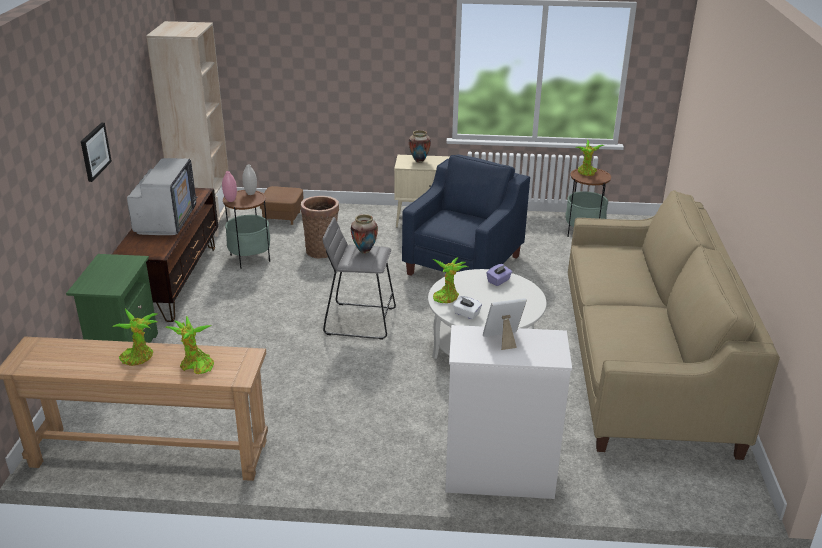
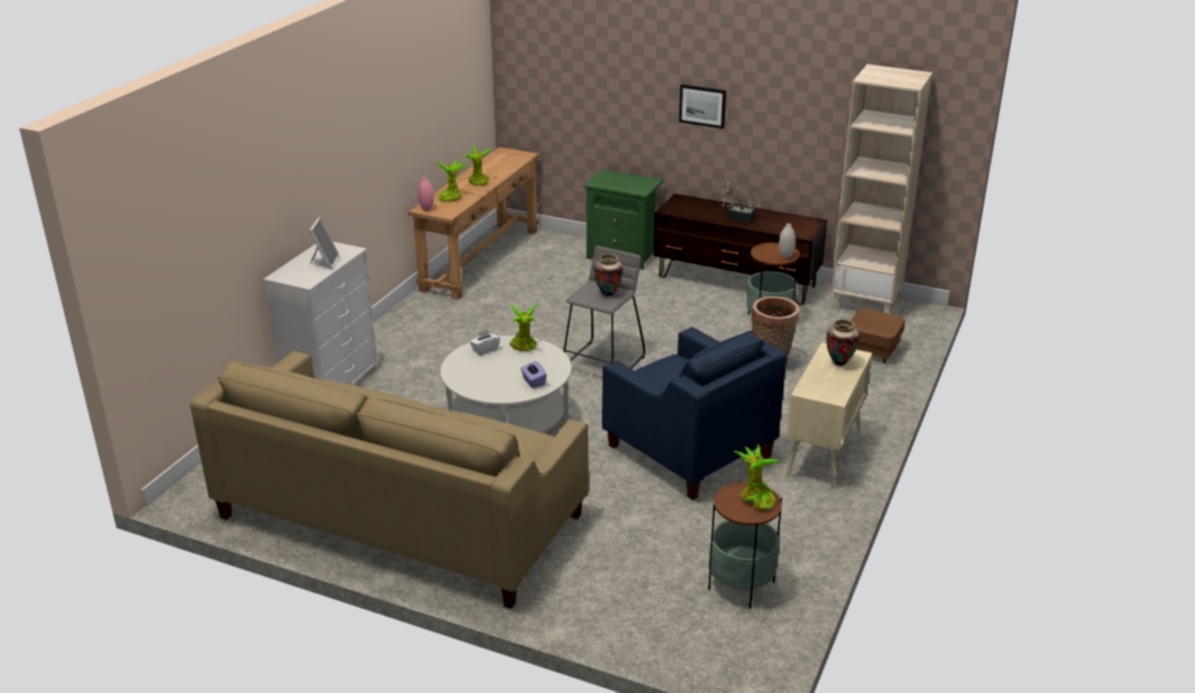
camera: 110 degrees right, 0 degrees up
(166, 221) = (738, 216): television -> potted plant
(230, 200) = (771, 246): pink vase -> pink vase (426, 209)

